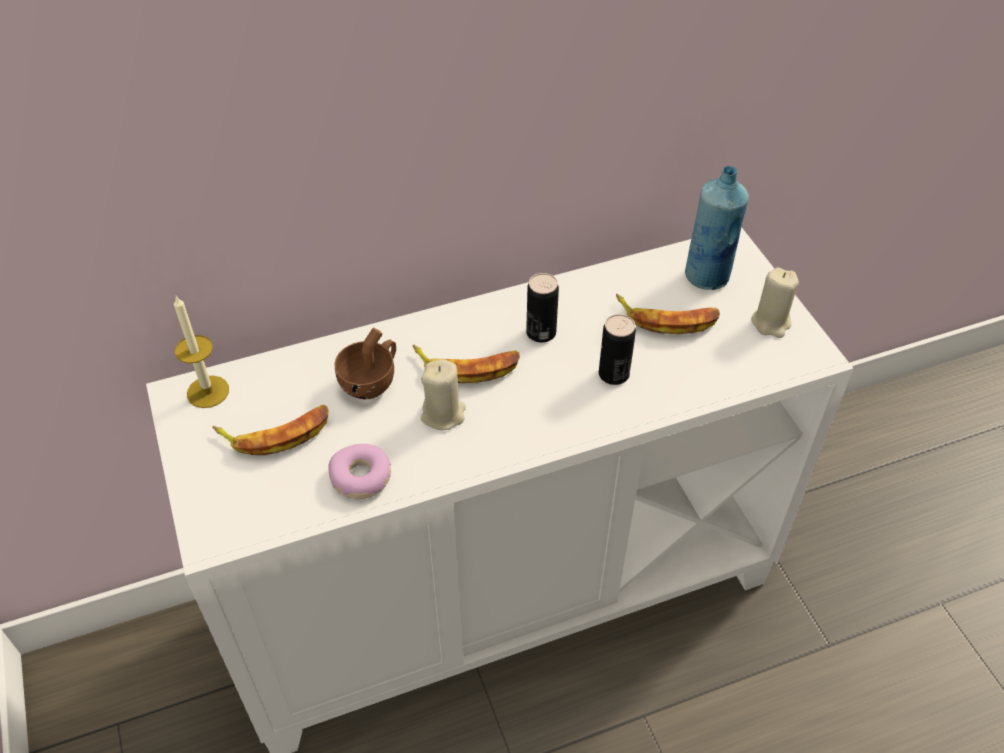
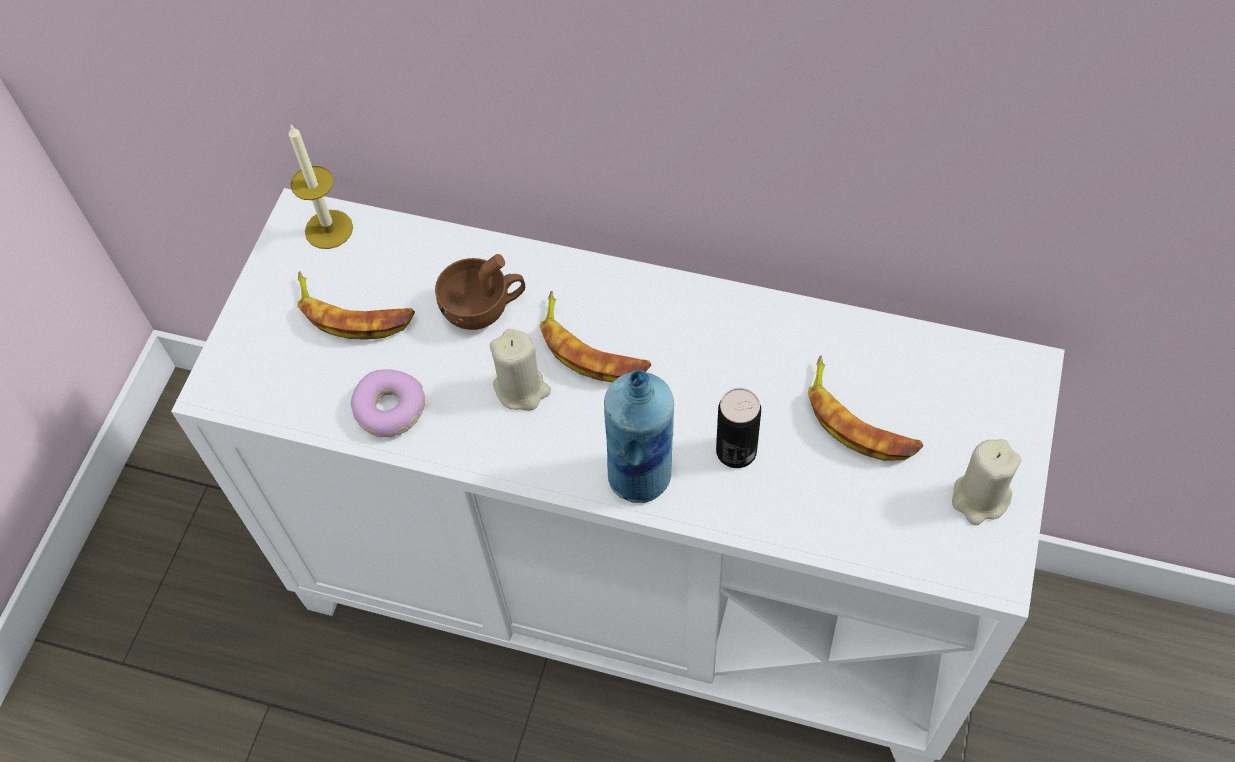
camera: 40 degrees right, 10 degrees up
(541, 332) = (701, 353): can -> none
(707, 276) = (957, 393): blue bottle -> blue bottle (641, 476)

